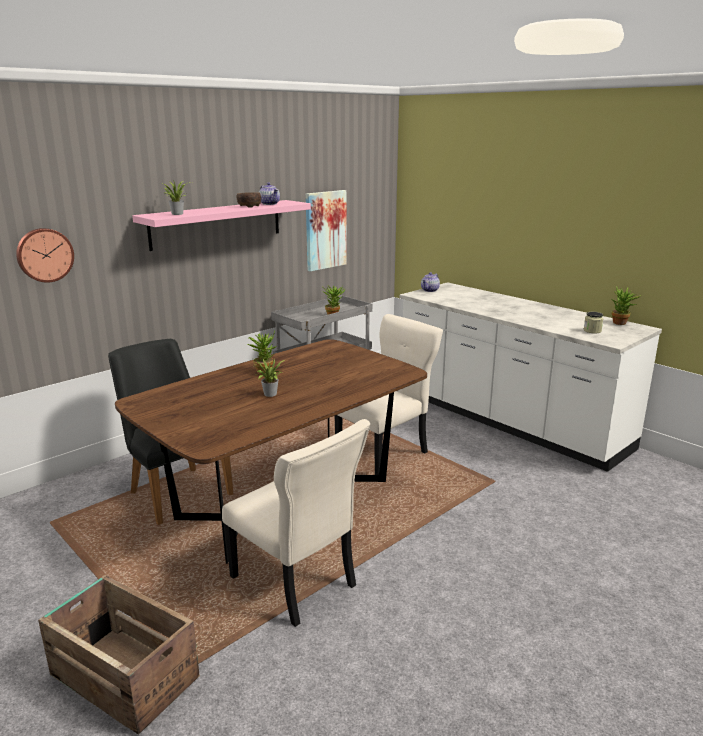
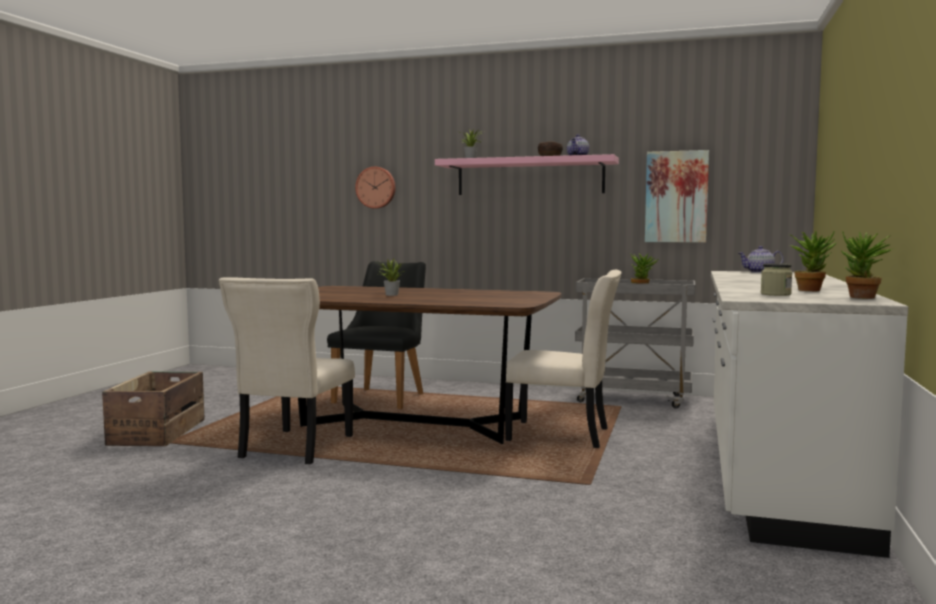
camera: 60 degrees right, 15 degrees down
(263, 371) = (439, 291): potted plant -> potted plant (811, 290)

